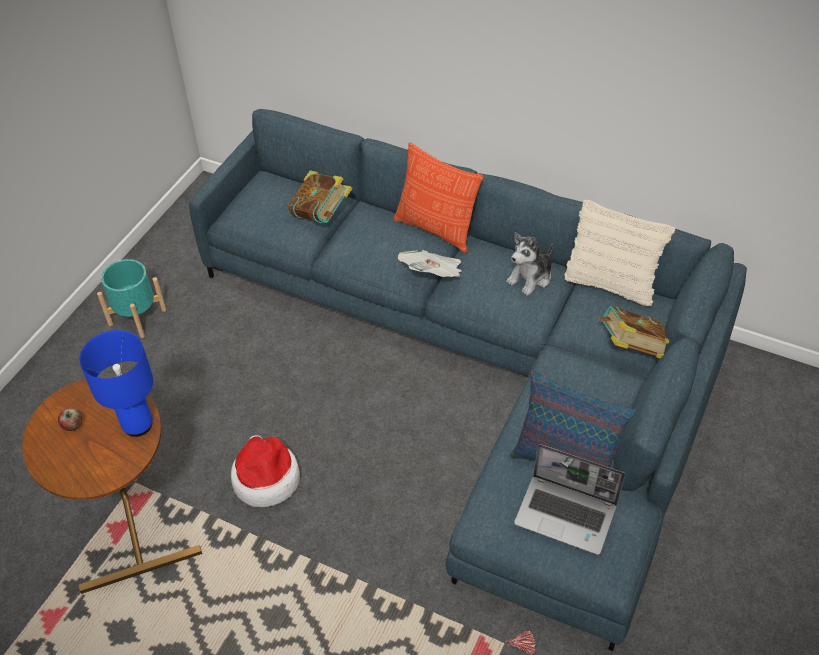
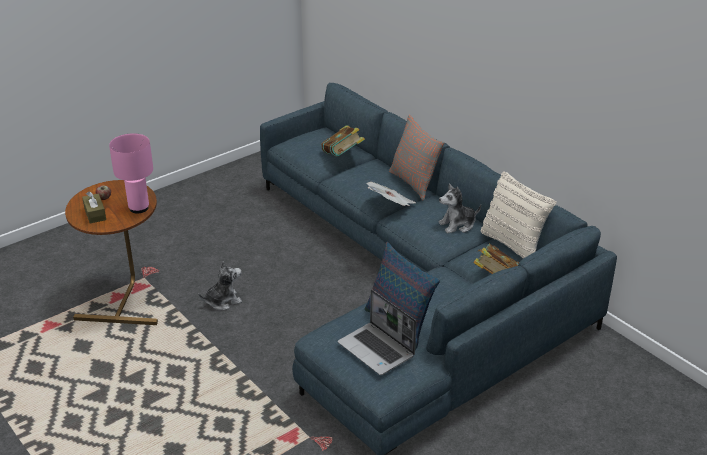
camera: 25 degrees right, 15 degrees down
(79, 460) = (95, 214): none -> brown tissue box
(137, 317) = (207, 197): turquoise planter -> none
(137, 424) = (139, 208): blue table lamp -> pink table lamp
(265, 478) = (223, 301): hat -> plush toy
(436, 229) = (414, 183): orange pillow -> grey pillow

